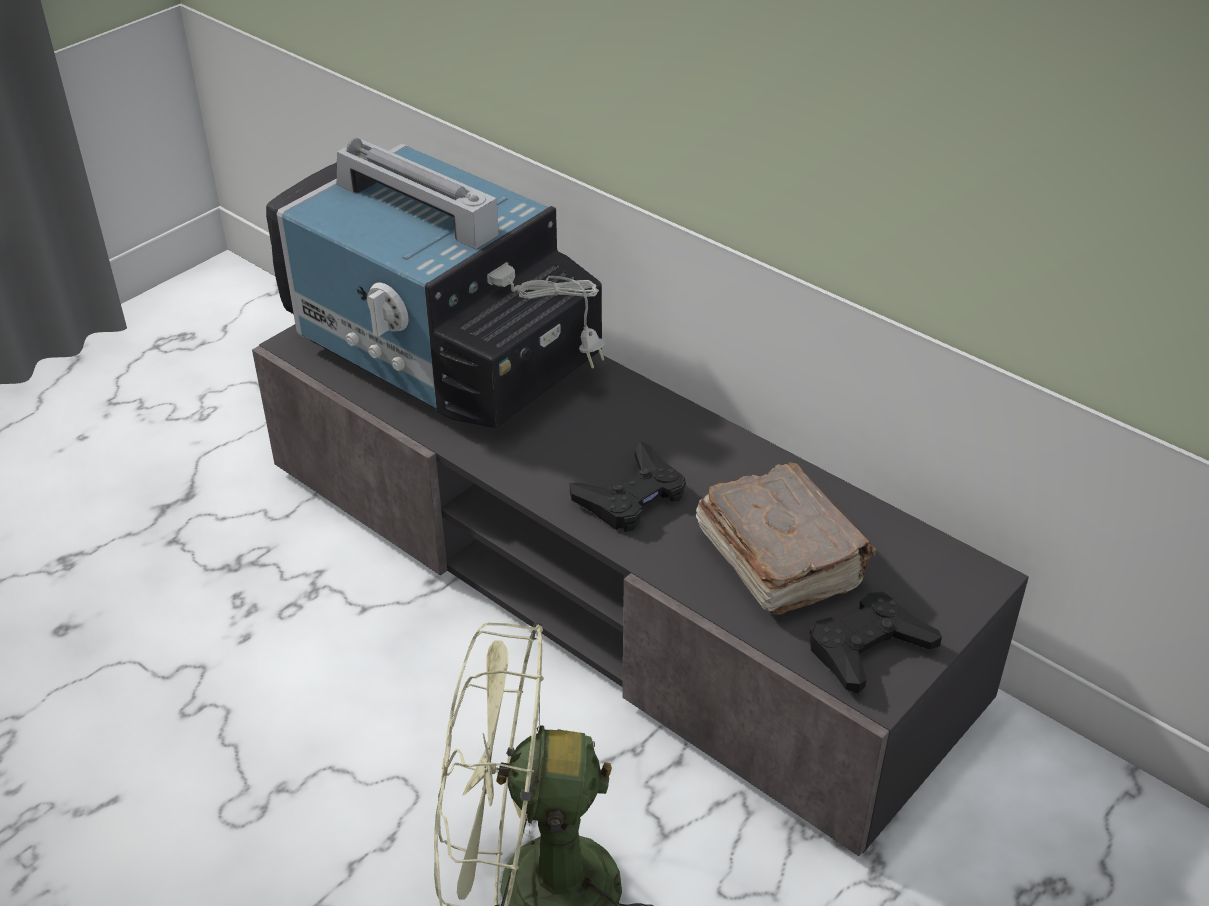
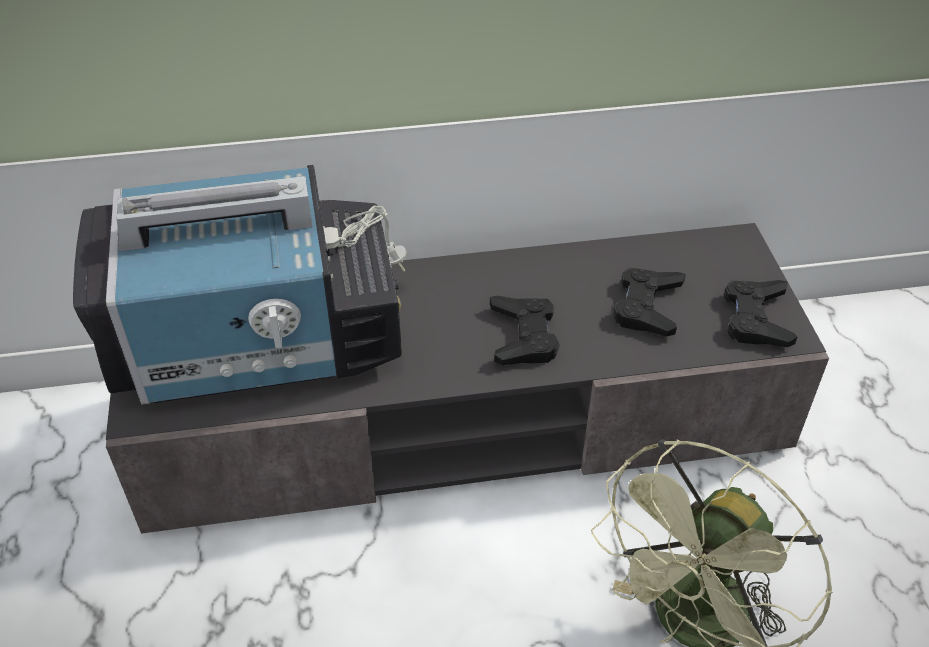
camera: 50 degrees left, 5 degrees up
(779, 558) = (647, 306): brown book -> black game controller

